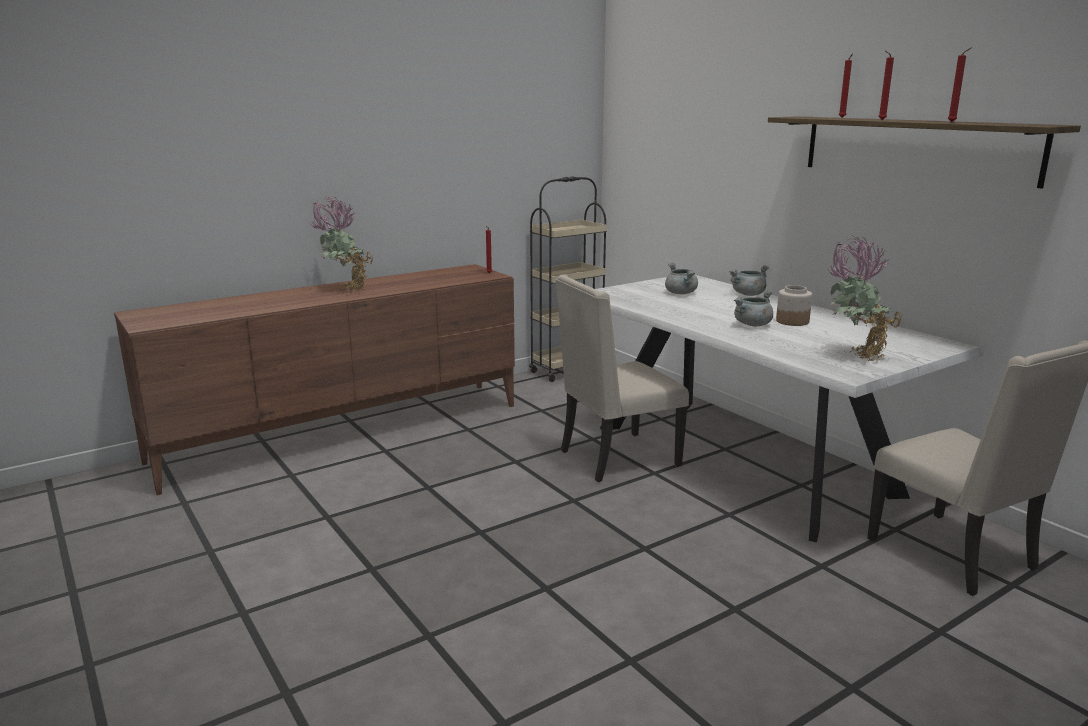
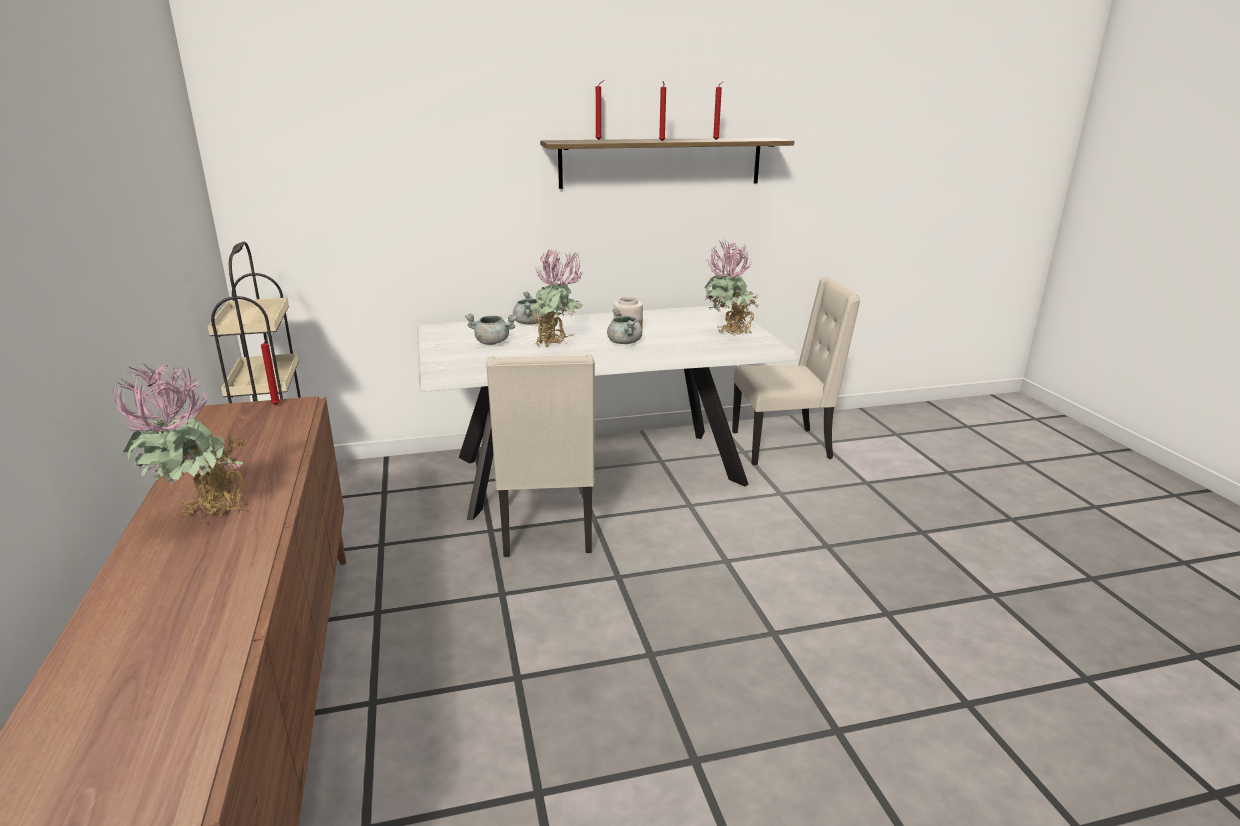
camera: 70 degrees left, 5 degrees up
(704, 308) = (557, 346): none -> potted plant

